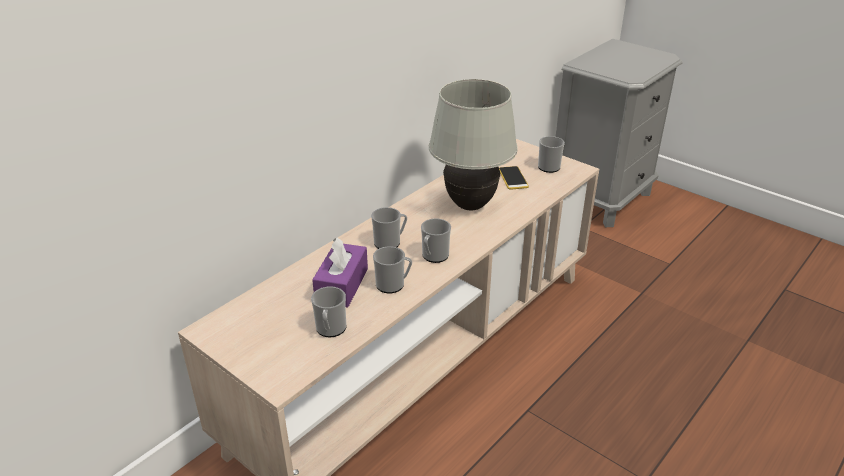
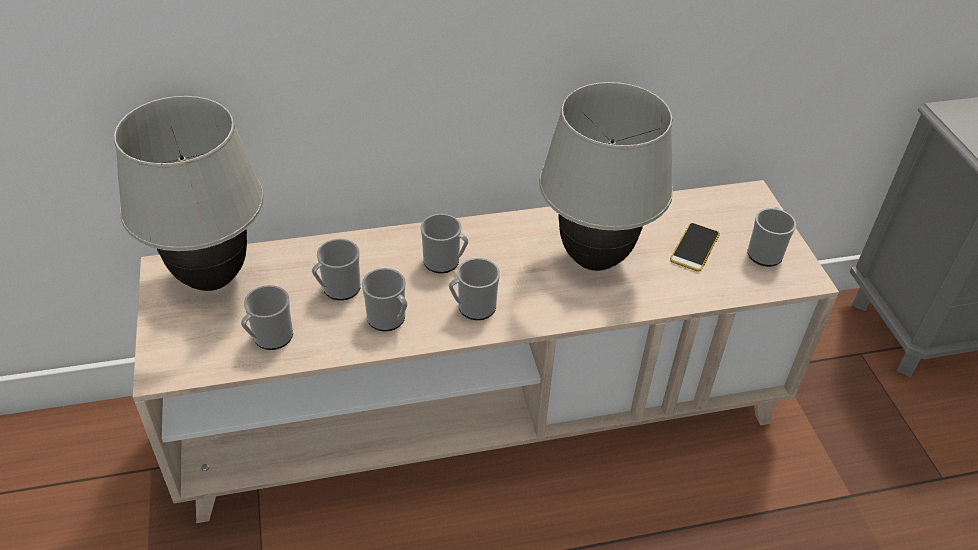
camera: 35 degrees right, 10 degrees up
(248, 318) = (212, 278): none -> white table lamp
(342, 285) = (338, 289): purple tissue box -> mug

